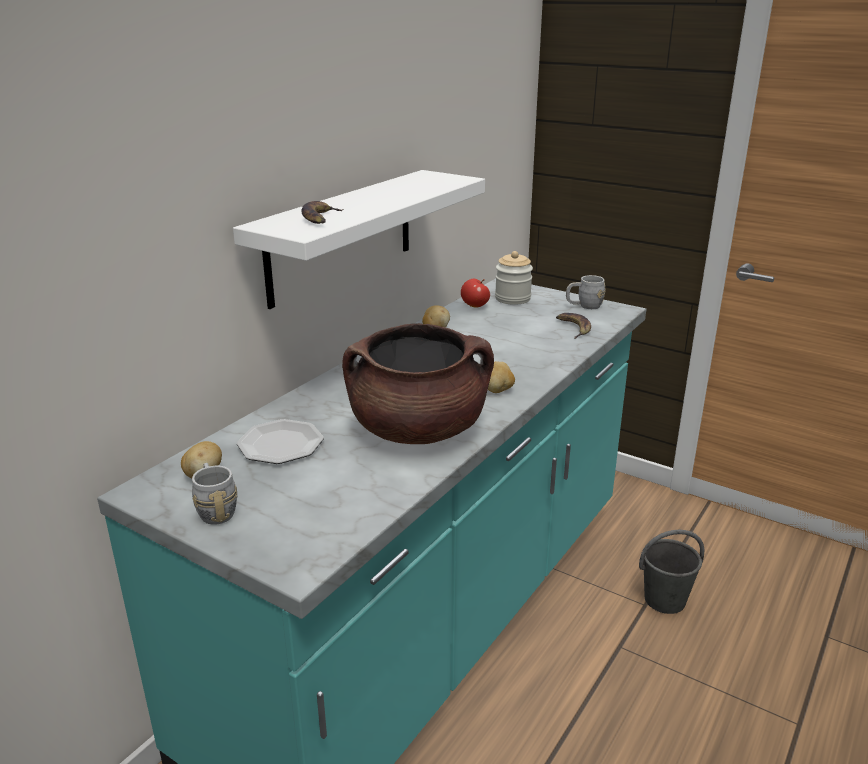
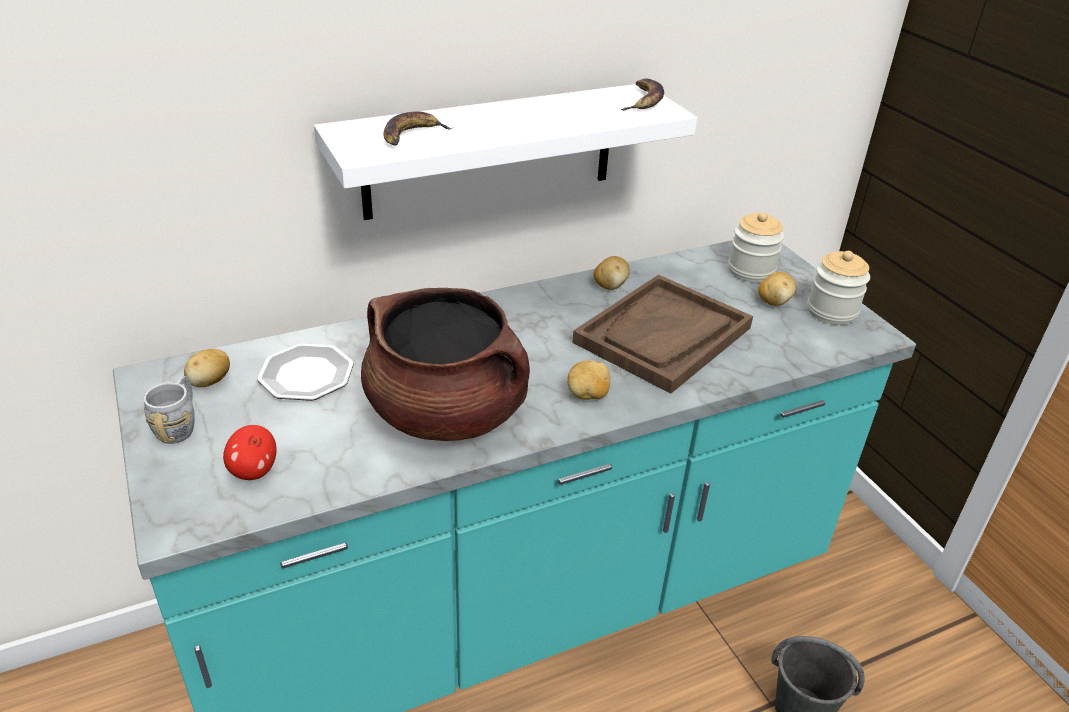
camera: 30 degrees right, 10 degrees up
(475, 306) = (692, 266): apple -> apple (253, 471)
(503, 346) = (663, 335): none -> brown tray
(546, 310) = (773, 302): none -> potato
(573, 328) = (779, 340): banana -> banana (643, 100)
(584, 306) = (831, 312): grey mug -> jar

